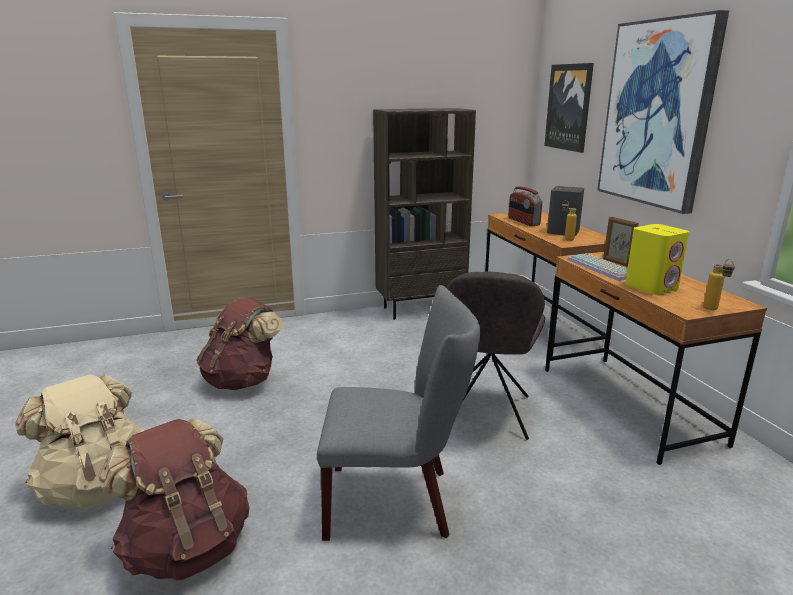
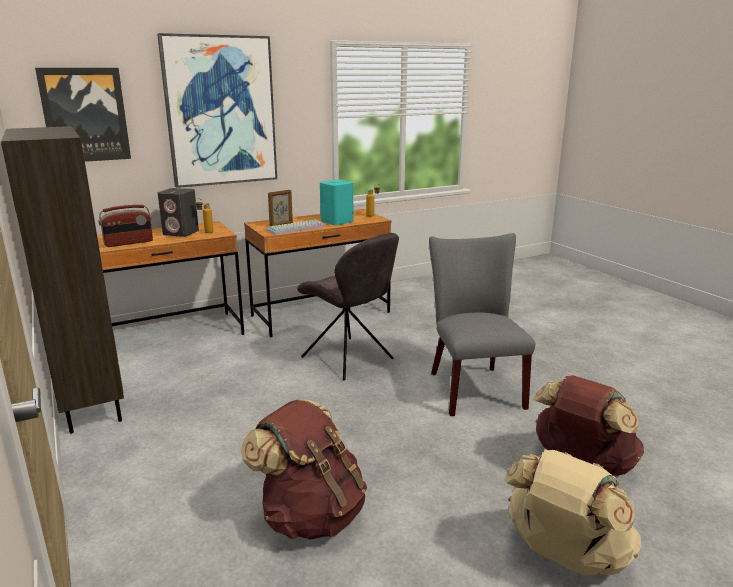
camera: 100 degrees left, 0 degrees up
(486, 415) = (349, 359): grey chair -> grey chair turned 45 degrees clockwise
(651, 287) = (336, 221): yellow speaker -> turquoise speaker

